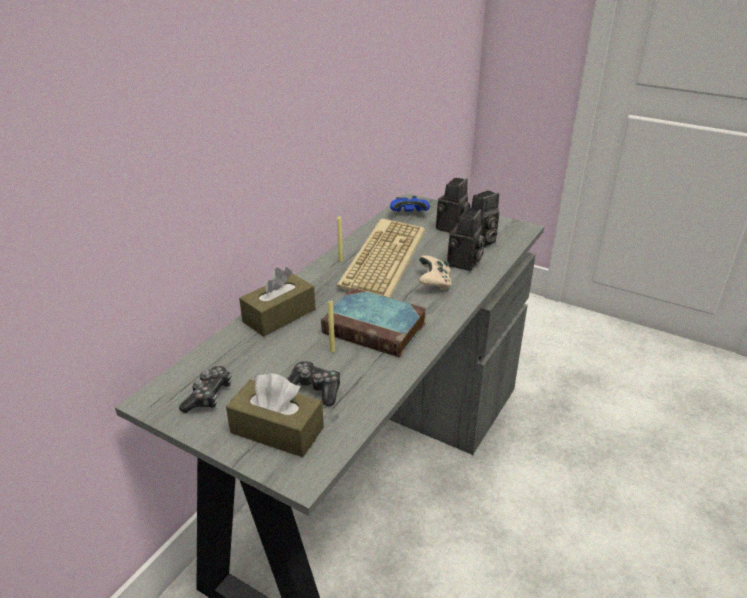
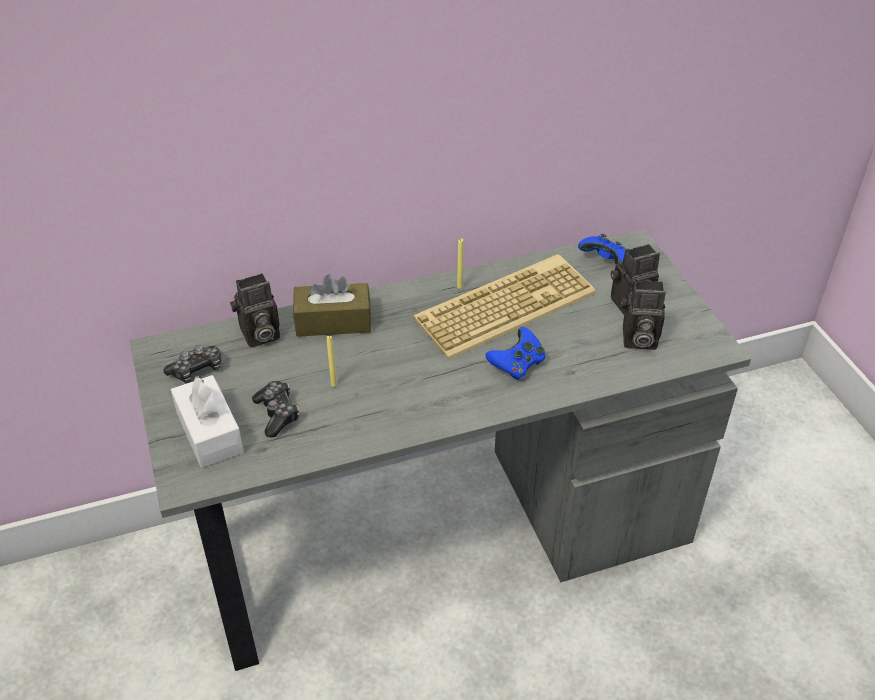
camera: 40 degrees right, 10 degrees up
(277, 430) = (209, 432): brown tissue box -> white tissue box
(377, 328) = (398, 384): book -> none
(434, 283) = (517, 365): beige game controller -> blue game controller
(464, 264) = (581, 359): camera -> camera (259, 336)

